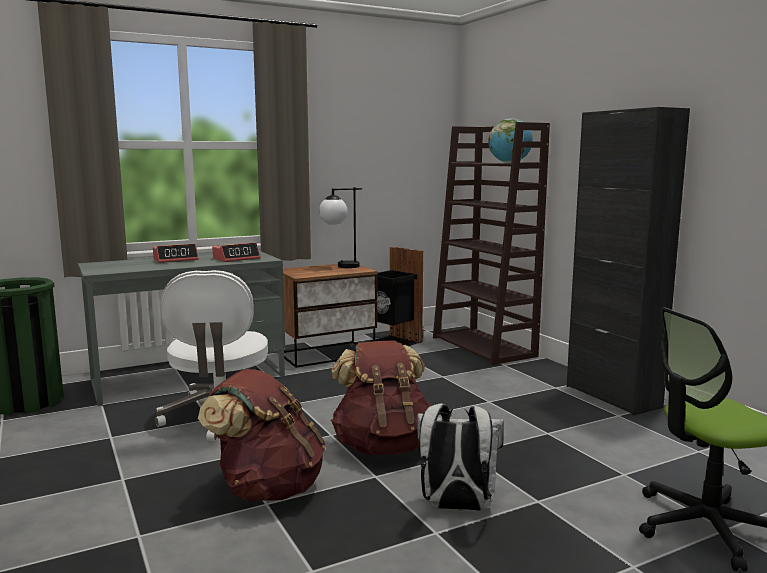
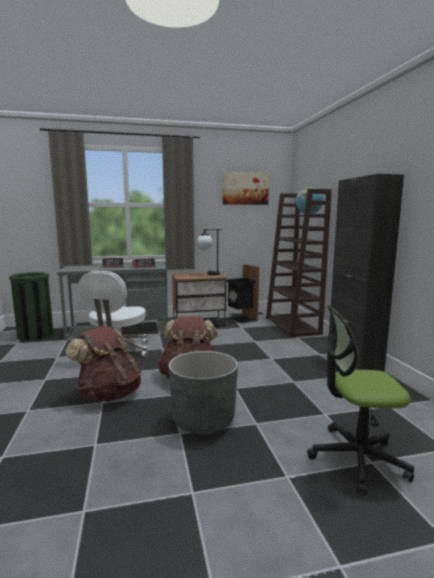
camera: 15 degrees right, 0 degrees up
(388, 117) = (245, 188): none -> picture
(456, 507) = (203, 420): white backpack -> grey planter

